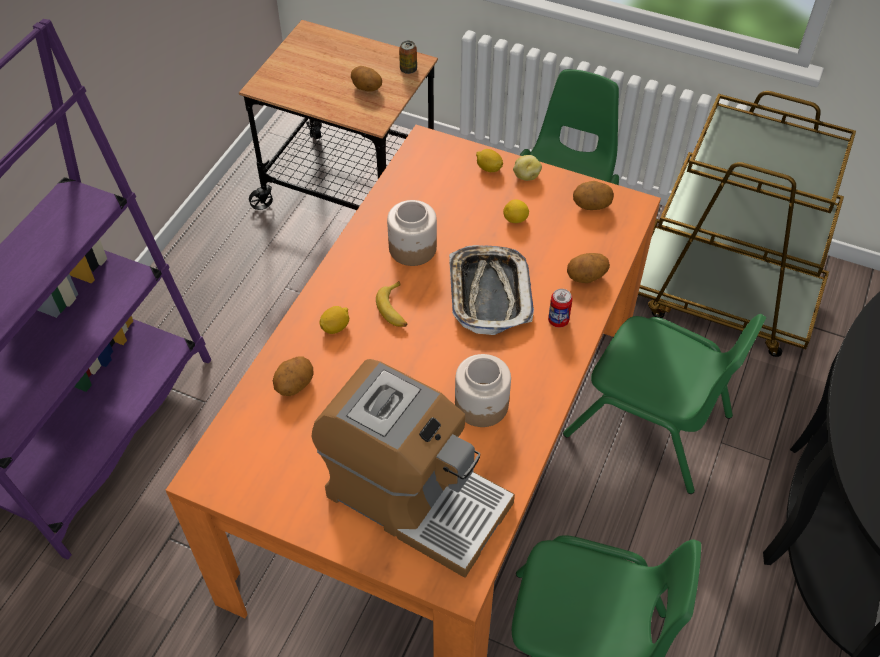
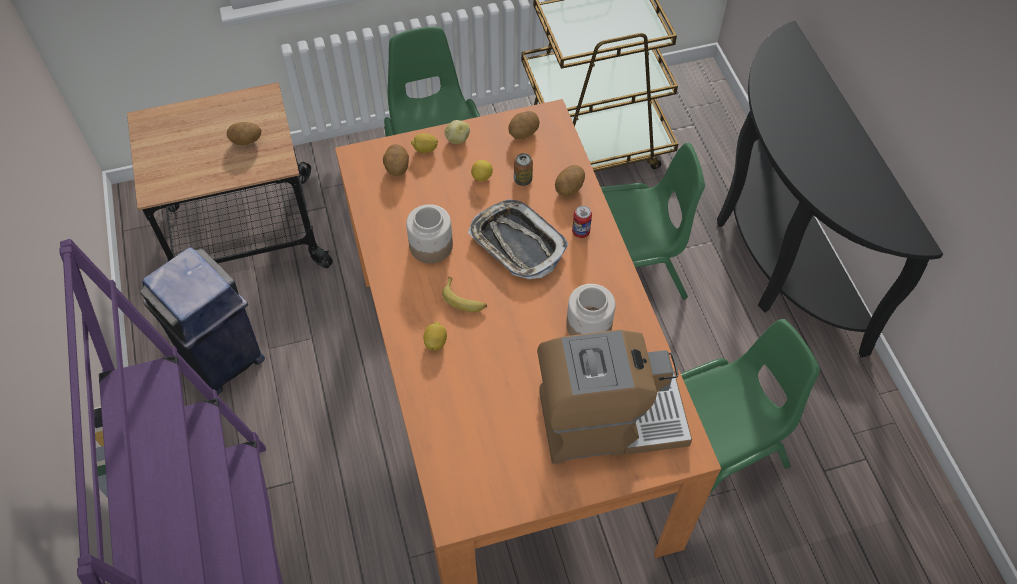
camera: 40 degrees left, 5 degrees up
(245, 273) = (223, 359): none -> blue trash can
(294, 385) = (450, 405): potato -> potato (397, 168)
(408, 69) = (265, 105): can -> can (523, 180)

